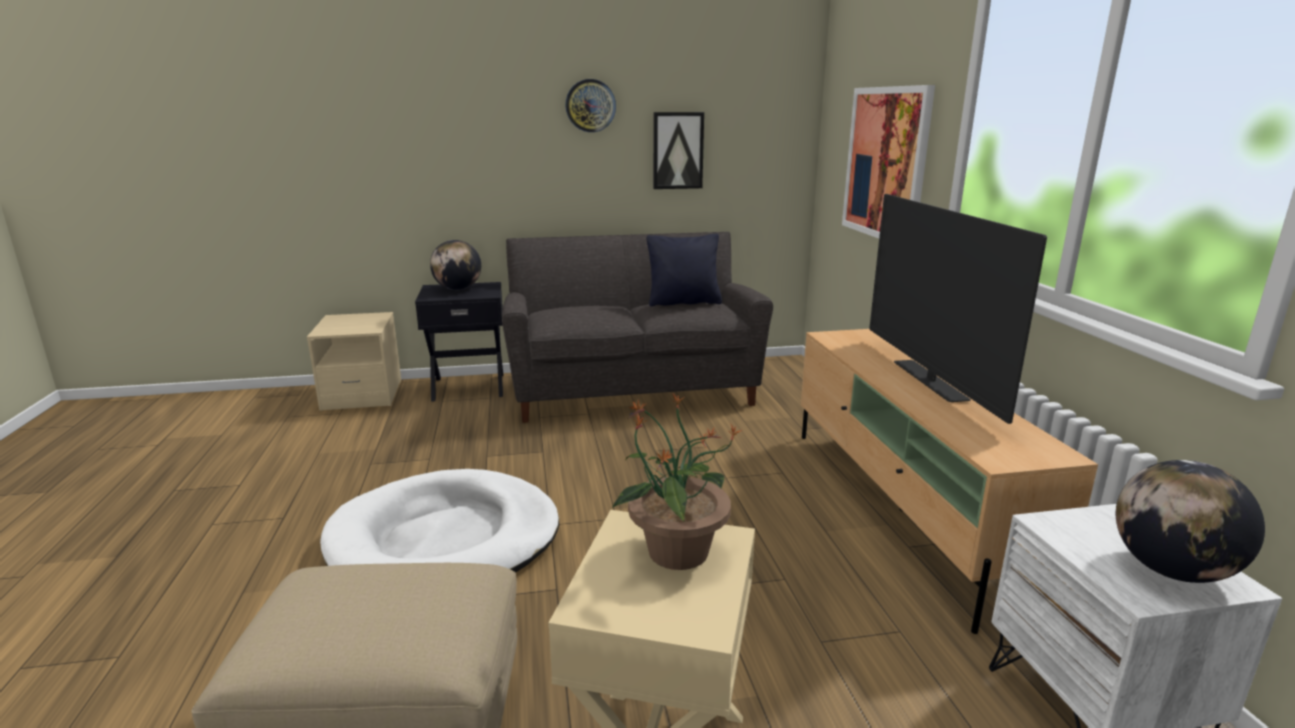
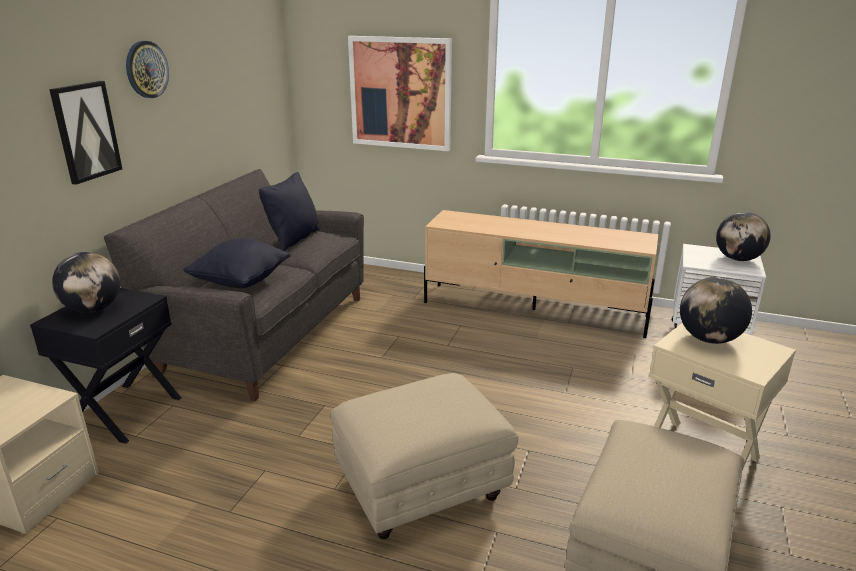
camera: 60 degrees left, 5 degrees up
(445, 540) = (423, 488): white dog bed -> beige ottoman
(568, 312) = (241, 282): none -> black pillow
(676, 552) = (709, 339): potted plant -> globe
(677, 150) = (213, 103): picture -> picture (86, 131)
(929, 381) = (539, 227): television -> none

